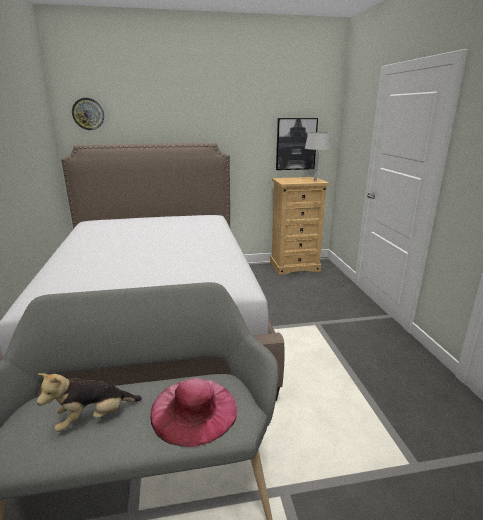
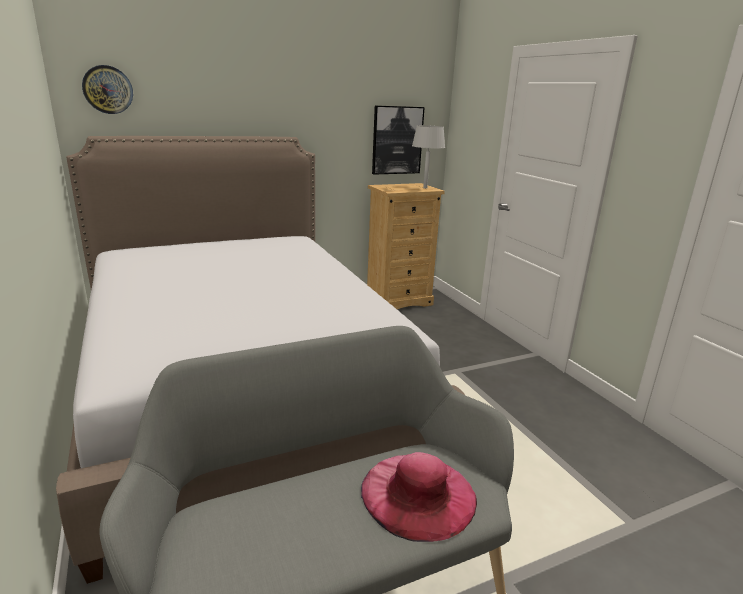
camera: 15 degrees left, 0 degrees up
(94, 418) = (291, 526): plush toy -> none

